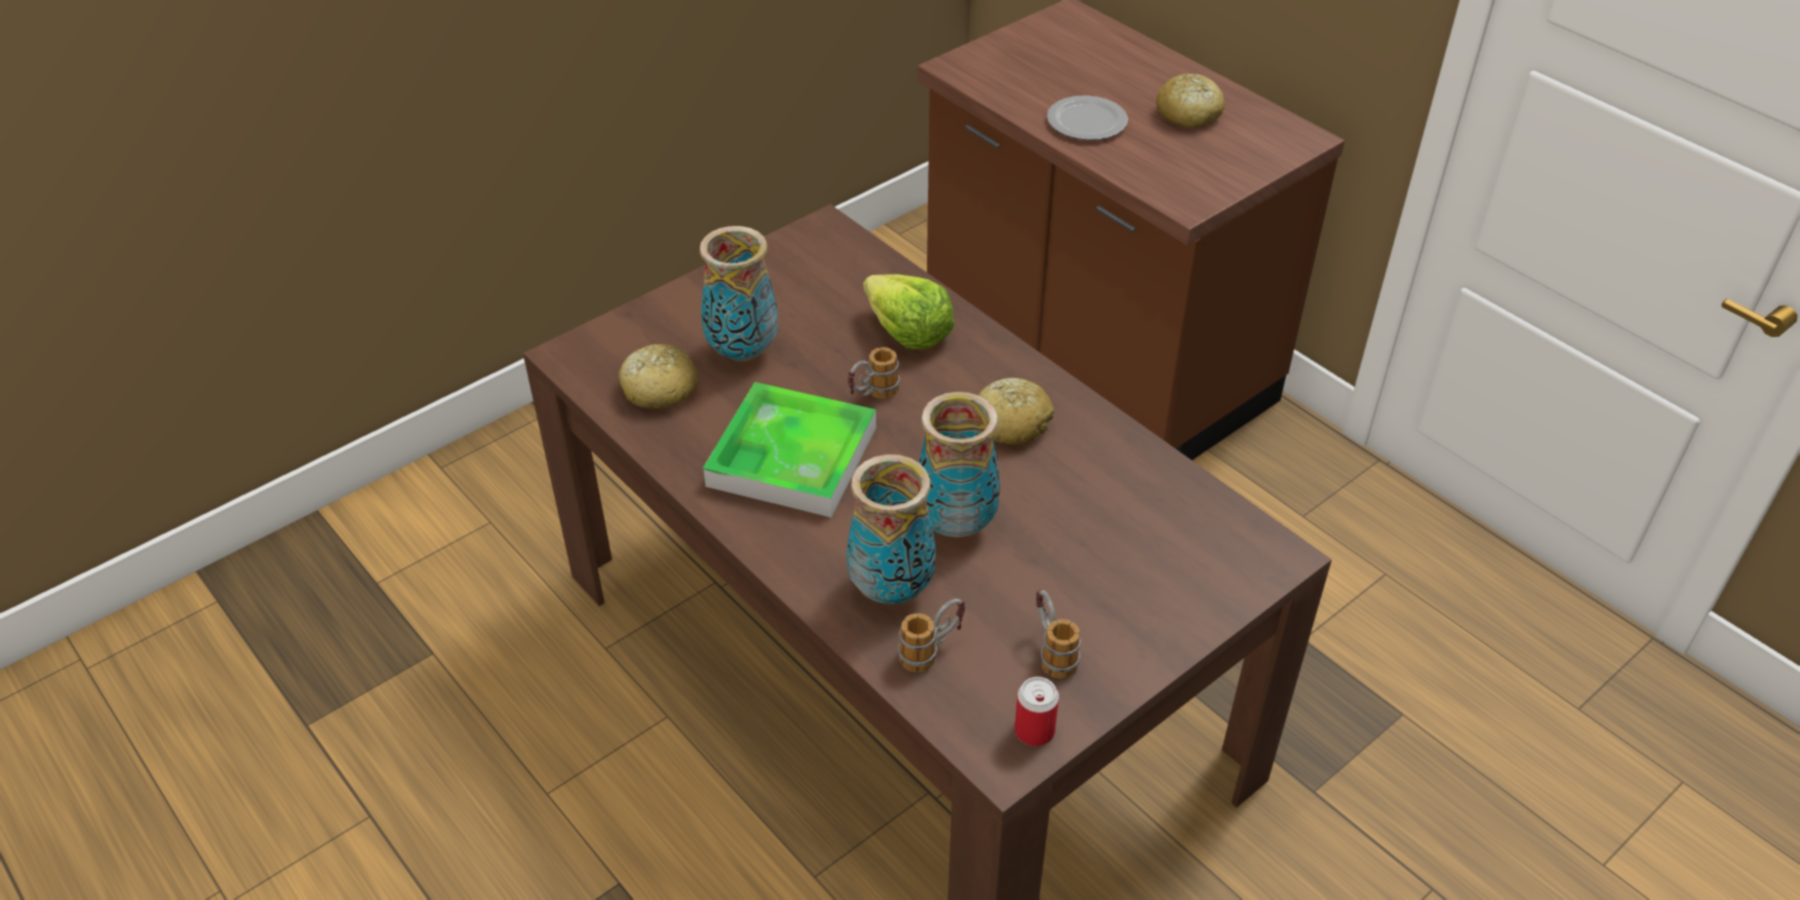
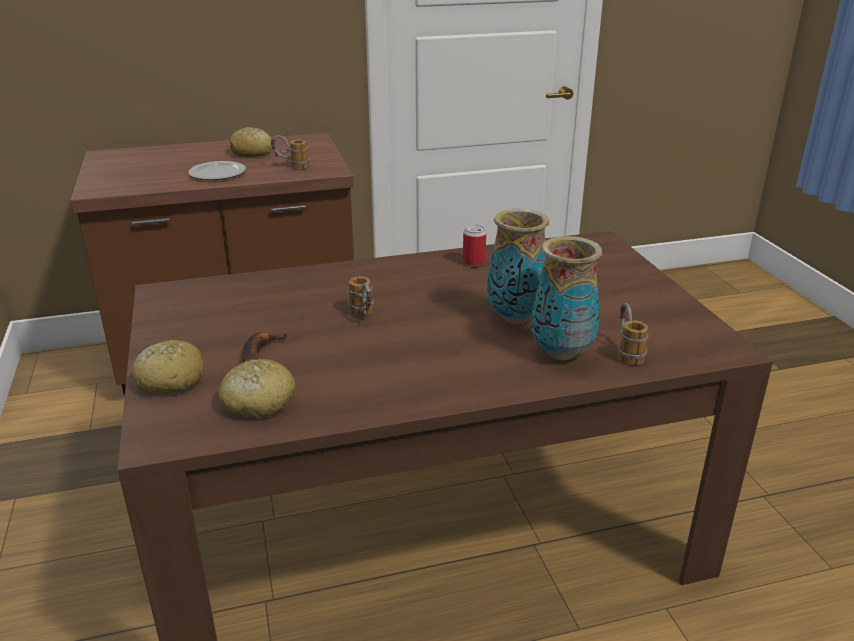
camera: 65 degrees left, 15 degrees down
(744, 351) = (258, 354): vase -> banana
(792, 456) = (398, 360): tray -> none
(908, 333) = (314, 290): lettuce -> none
(1012, 422) = (436, 279): bread -> bread (170, 379)
(1034, 731) = (709, 335): can -> can (473, 262)
(1051, 651) = (644, 314): mug -> mug (291, 166)

